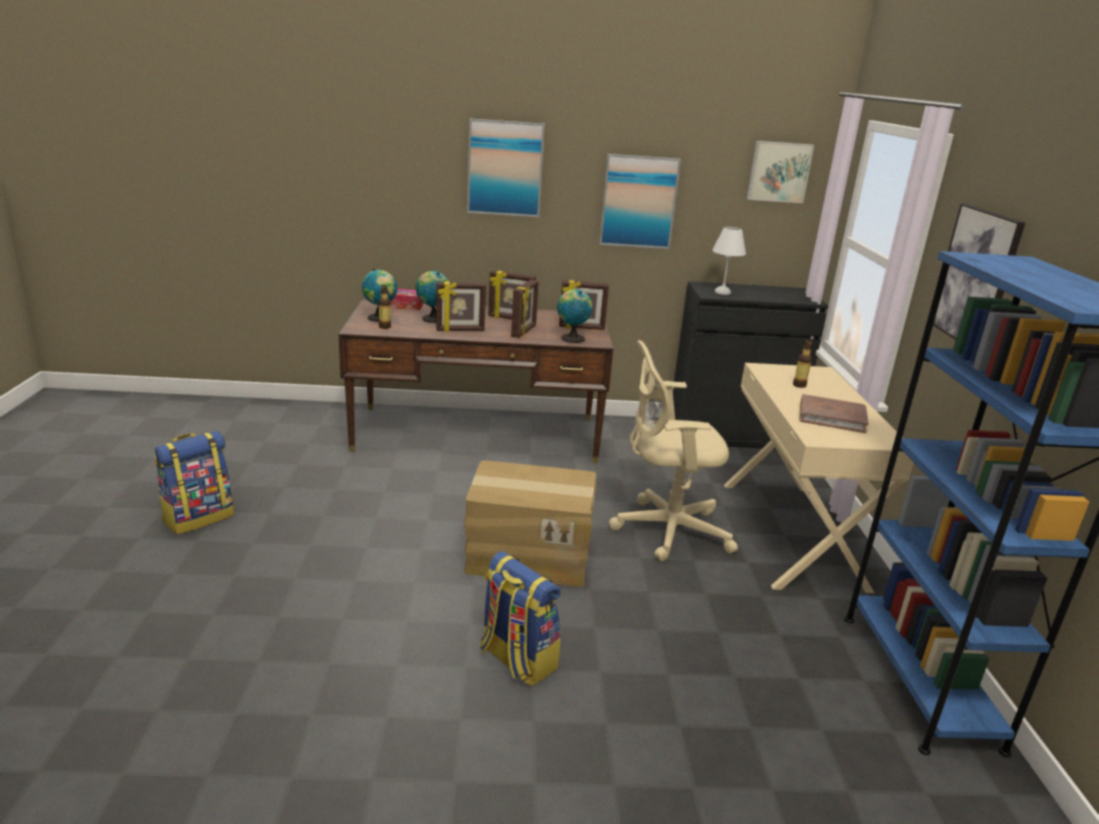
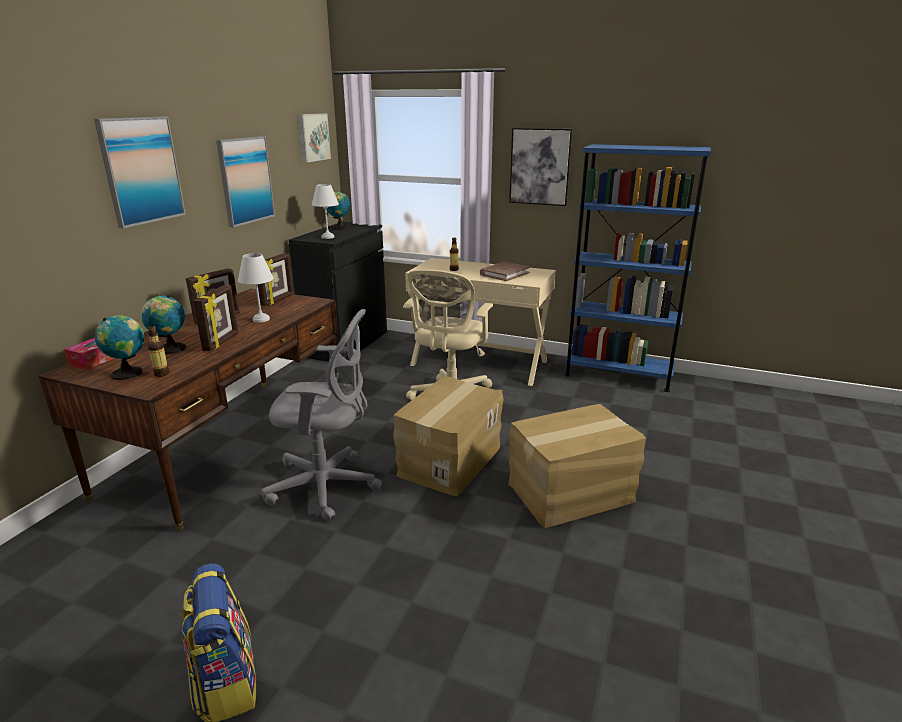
camera: 65 degrees left, 0 degrees up
(439, 496) = (328, 486): none -> grey office chair
(516, 659) = (571, 493): backpack -> cardboard box
(524, 331) = (260, 319): picture frame -> white table lamp
(571, 338) = (298, 307): globe -> globe (339, 227)

